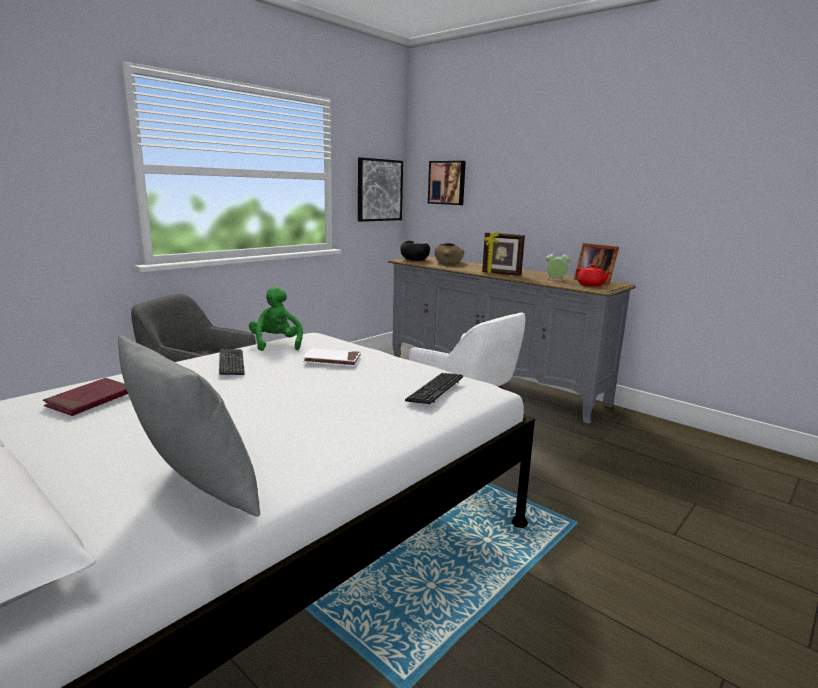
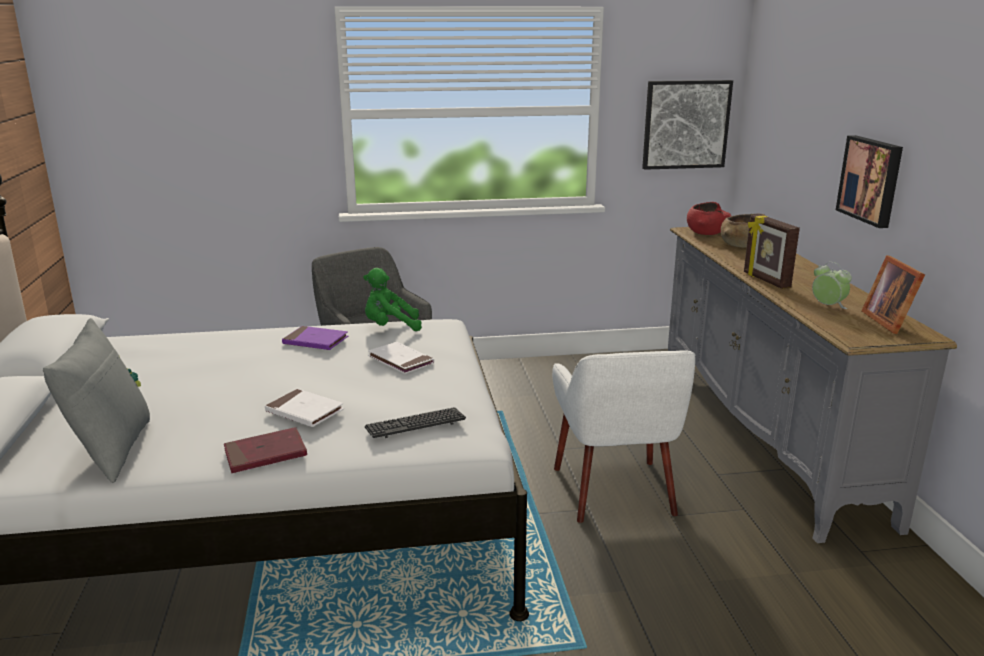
camera: 40 degrees right, 5 degrees up
(90, 400) = (176, 351): red book -> red book (265, 454)
(231, 363) = (315, 341): keyboard -> purple book
(276, 344) = (390, 327): green plush toy -> green plush toy turned 120 degrees counterclockwise
(333, 405) = (304, 411): none -> white book
(414, 259) = (707, 231): black bowl -> red bowl
(447, 182) = (778, 120): picture -> picture (871, 180)
(591, 285) = (856, 329): red teapot -> none

